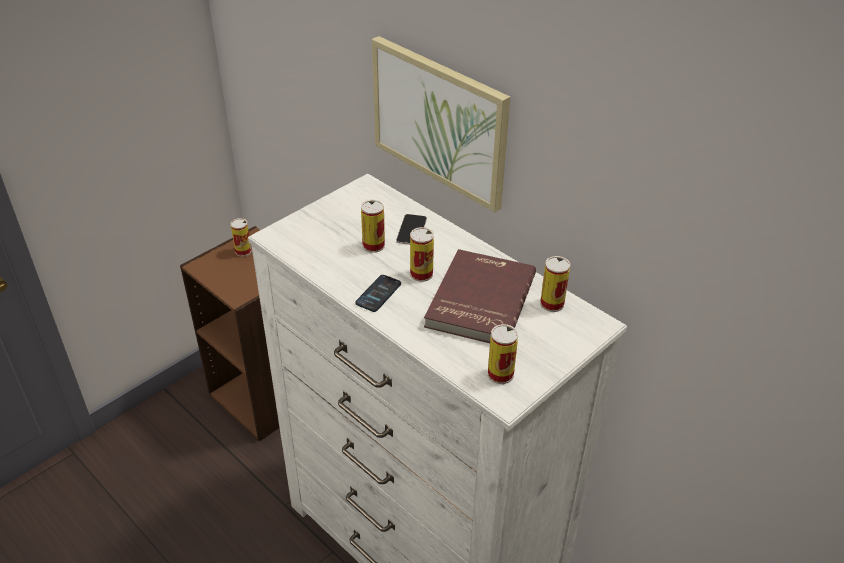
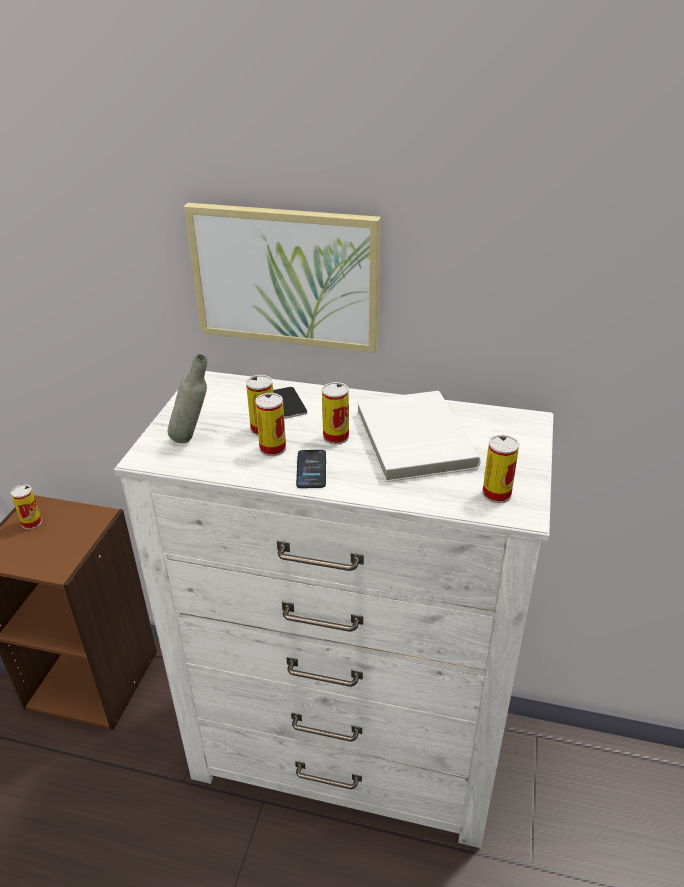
camera: 30 degrees left, 5 degrees down
(317, 234) = (193, 439): none -> grey bottle
(478, 300) = (411, 439): red book -> white book
(552, 304) = (477, 418): can -> can (272, 448)

